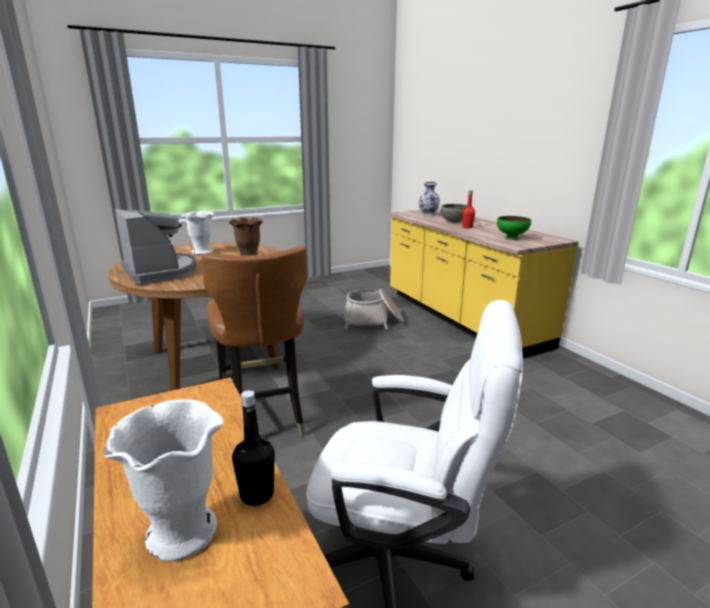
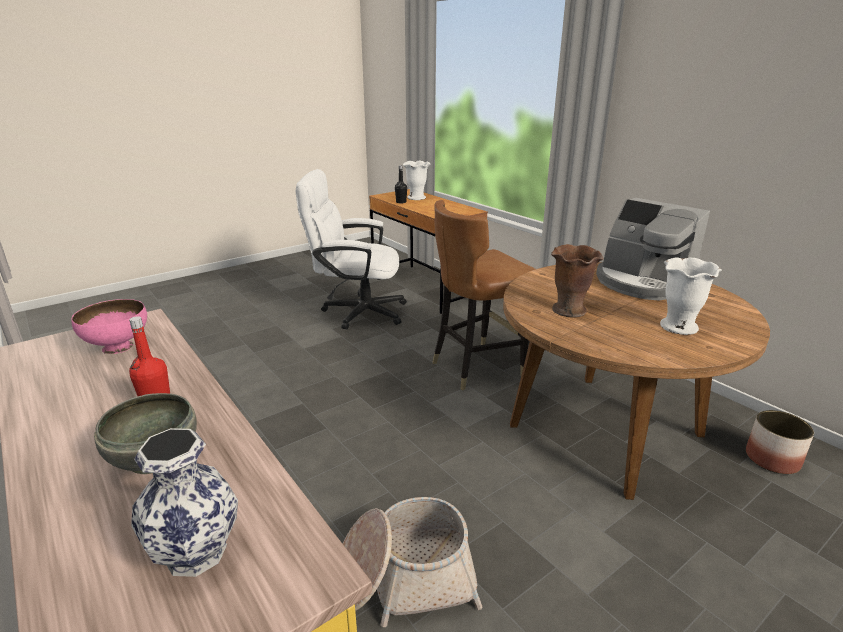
camera: 170 degrees right, 5 degrees up
(140, 338) = (772, 459): none -> planter
(264, 418) = (477, 366): brown chair -> brown chair turned 90 degrees counterclockwise
(511, 238) = (118, 347): green bowl -> pink bowl

